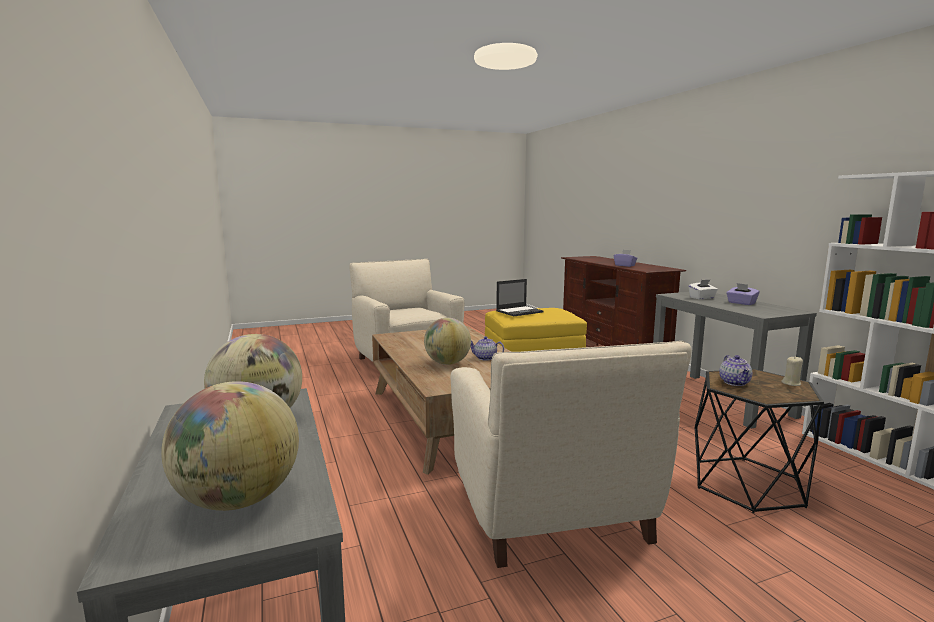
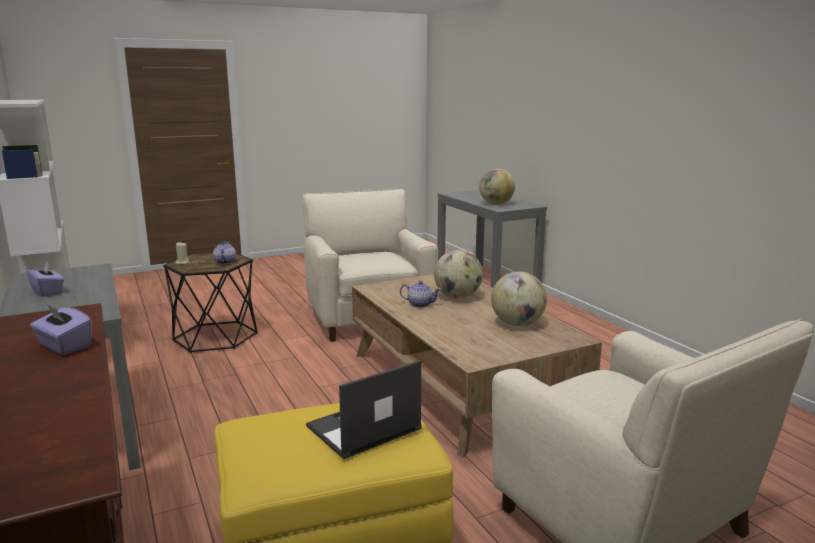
camera: 175 degrees right, 5 degrees up
(238, 500) = (470, 194): globe -> globe (517, 324)
(702, 298) = (70, 305): white tissue box -> none

